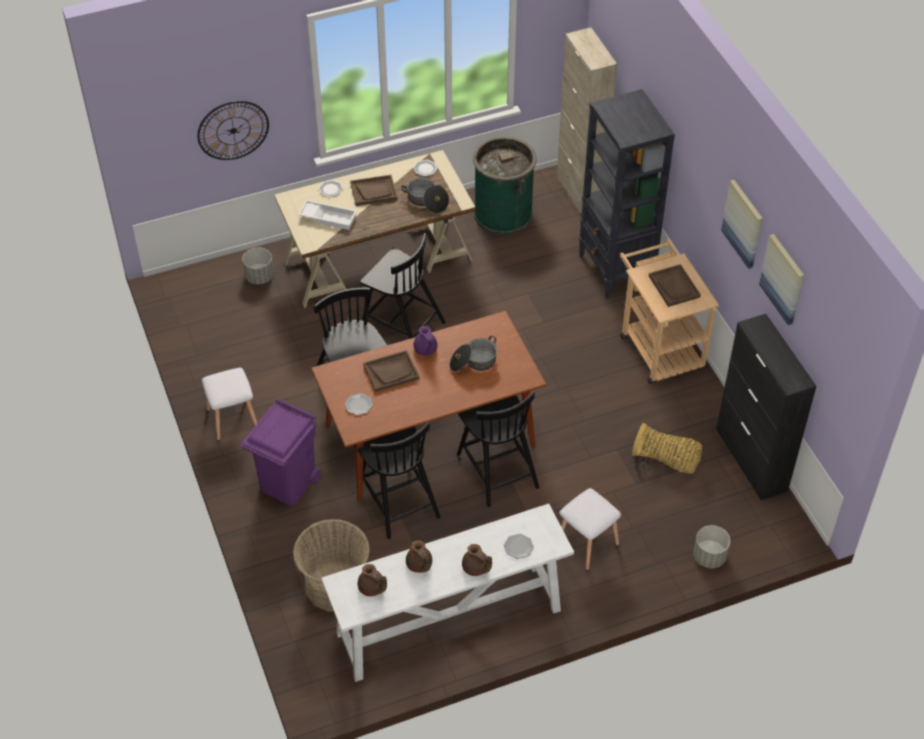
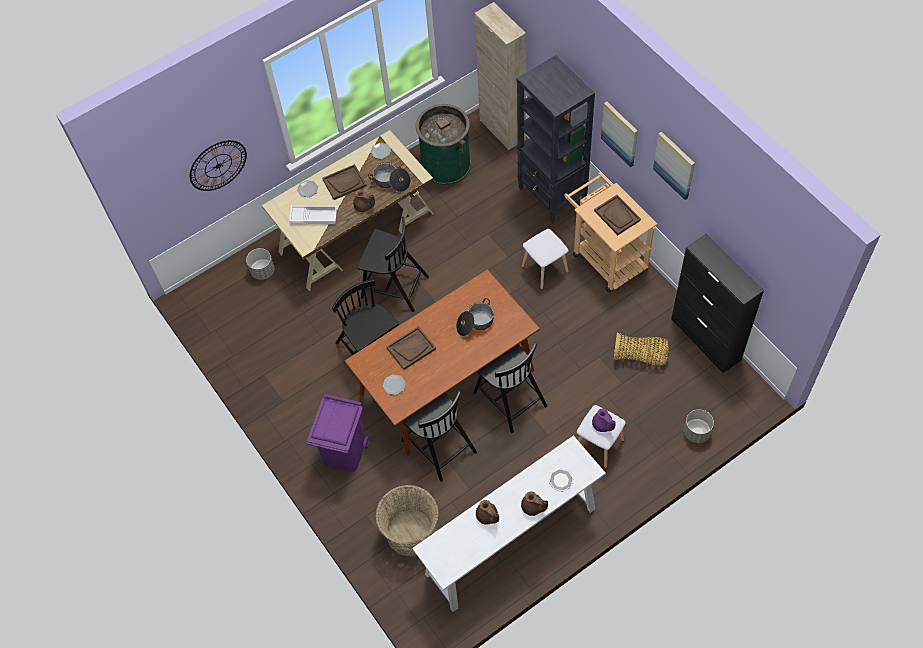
camera: 10 degrees left, 10 degrees up
(233, 419) = (282, 407): white stool -> white stool (545, 269)
(372, 588) = (456, 547): brown teapot -> brown teapot (364, 206)
(426, 350) = (433, 321): purple teapot -> purple teapot (602, 425)
(783, 279) = (721, 209): picture -> picture (620, 133)

